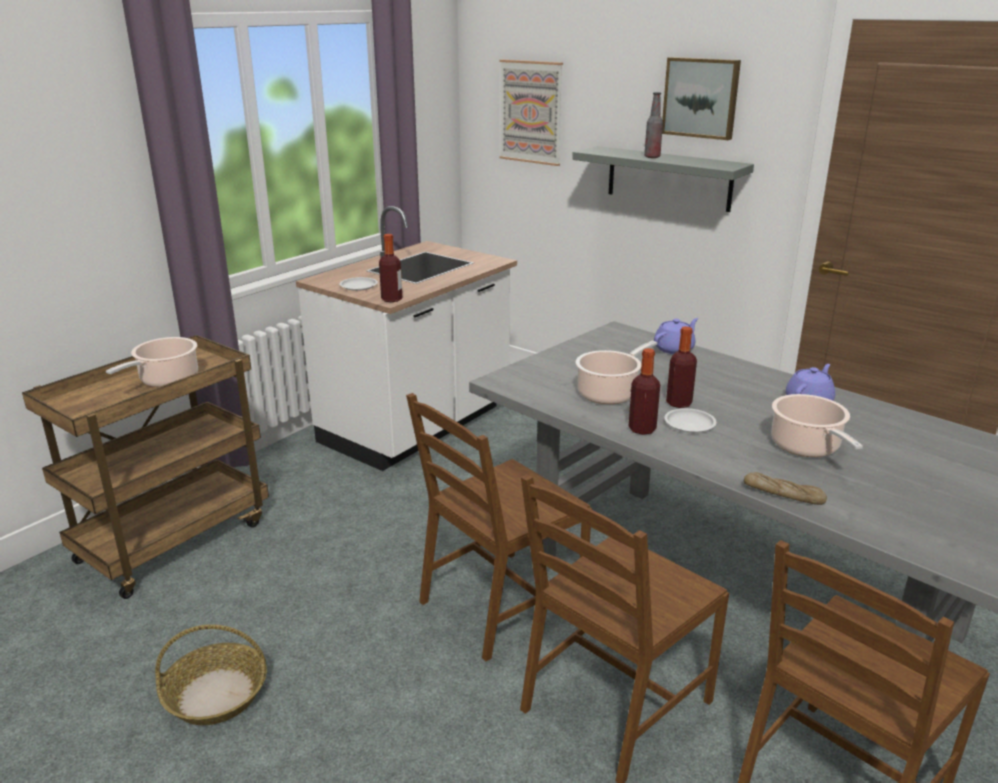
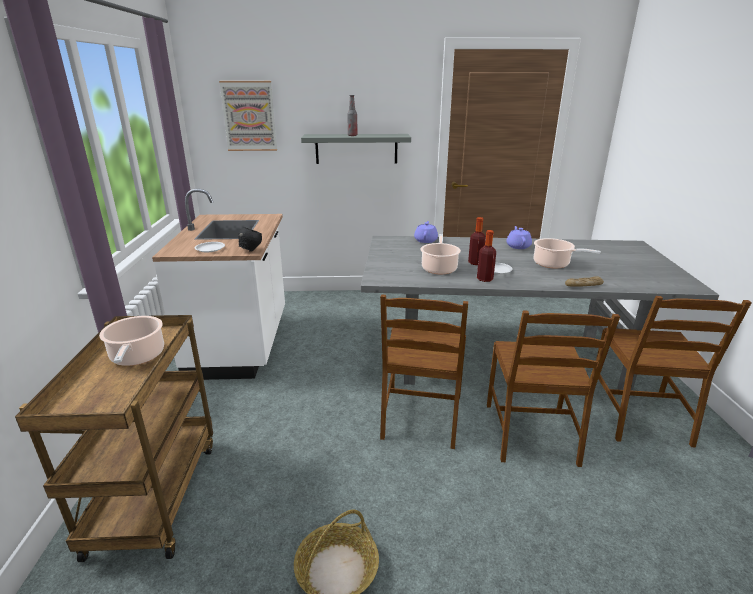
camera: 40 degrees left, 0 degrees up
(391, 299) = (251, 250): bottle -> black bowl
(701, 97) = (372, 97): picture -> none

